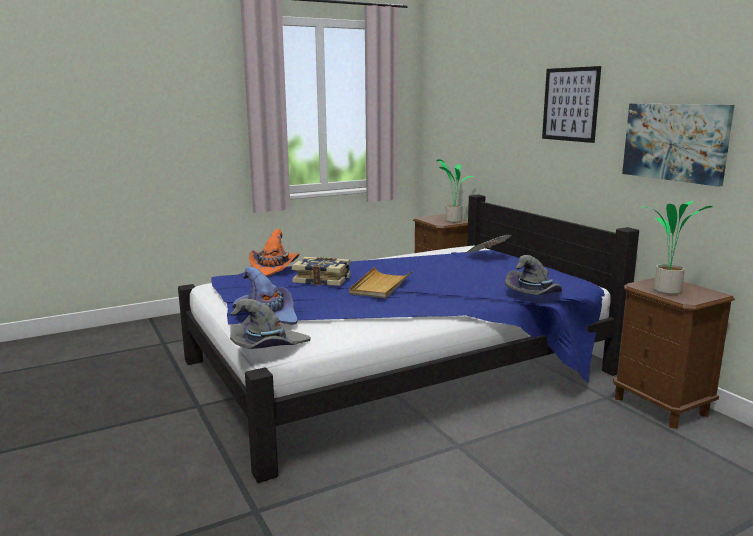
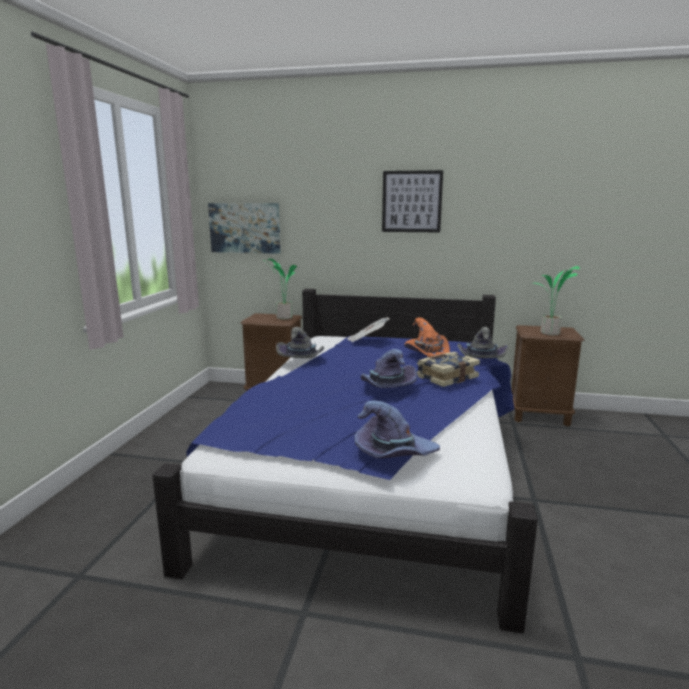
camera: 50 degrees left, 0 degrees up
(267, 346) = (473, 480): grey hat -> grey hat (301, 359)
(273, 269) = (245, 408): orange hat -> orange hat (428, 355)
(322, 280) = (327, 400): book -> book (446, 377)
(380, 285) = (386, 387): beige tray -> purple hat
(675, 142) = (516, 228): picture -> picture (245, 228)

